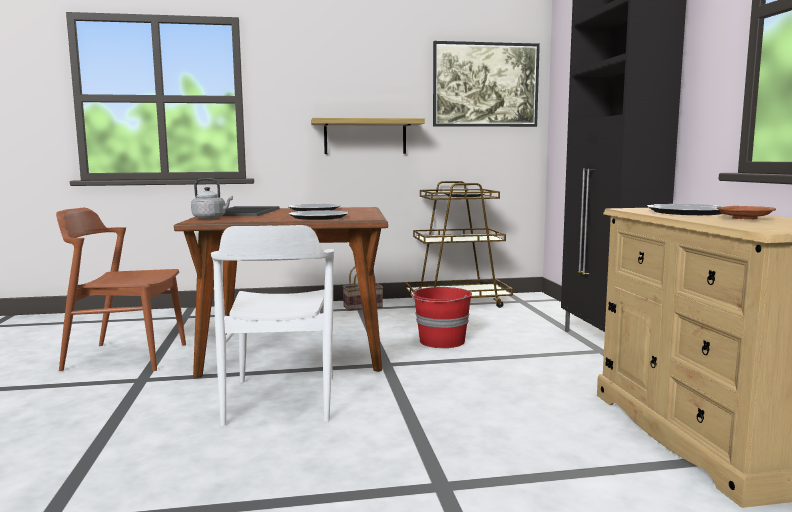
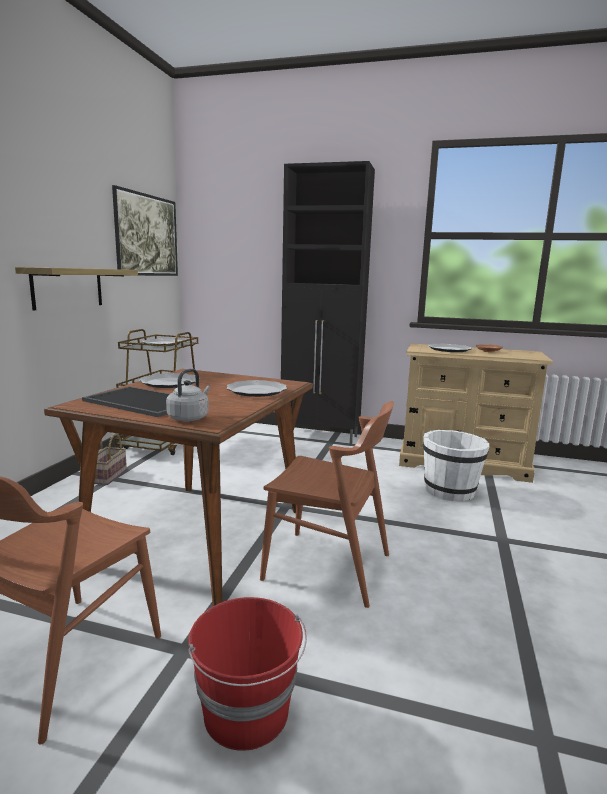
camera: 65 degrees left, 5 degrees up
(281, 400) = (328, 566): white chair -> brown chair
(441, 341) = (256, 474): red bucket -> red bucket (247, 712)
(562, 437) = (450, 491): none -> white bucket

